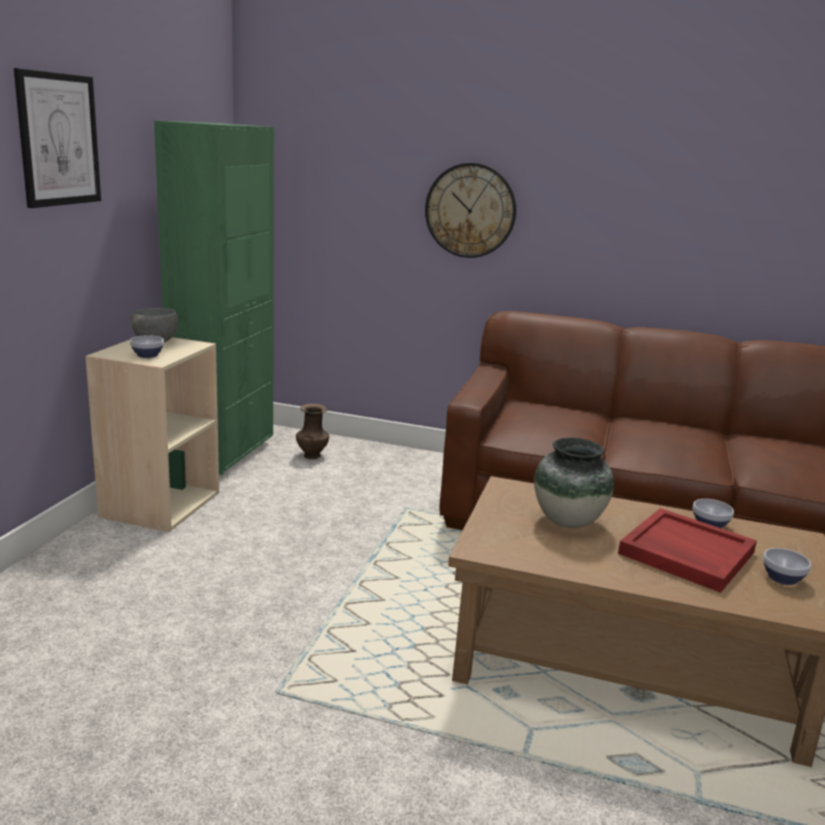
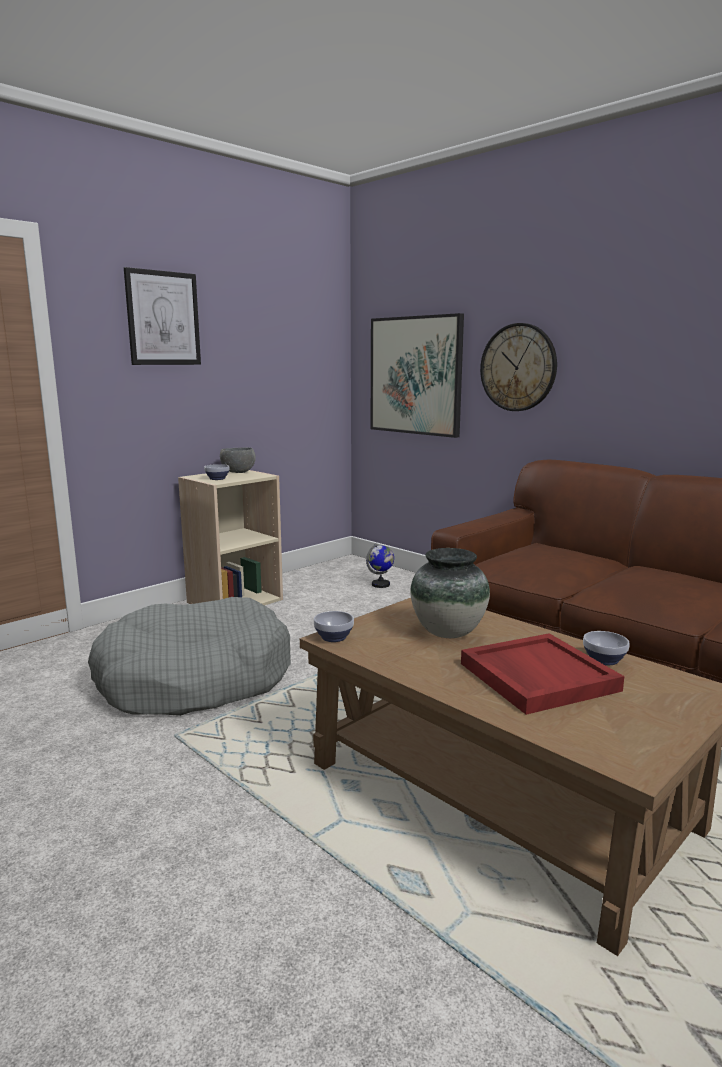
camera: 30 degrees right, 5 degrees down
(222, 617) = (194, 678): none -> grey dog bed
(225, 455) = (314, 576): green cabinet -> none
(312, 455) = (381, 585): brown vase -> globe
(334, 209) = (415, 375): none -> picture
(781, 578) = (622, 718): bowl -> bowl (332, 637)

